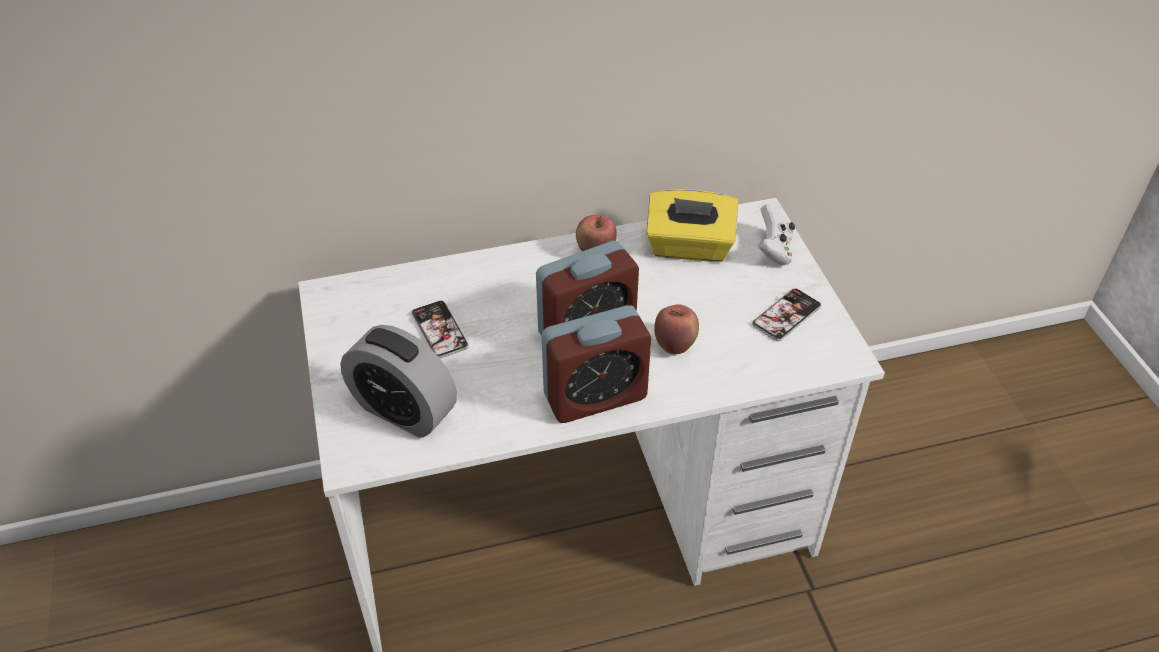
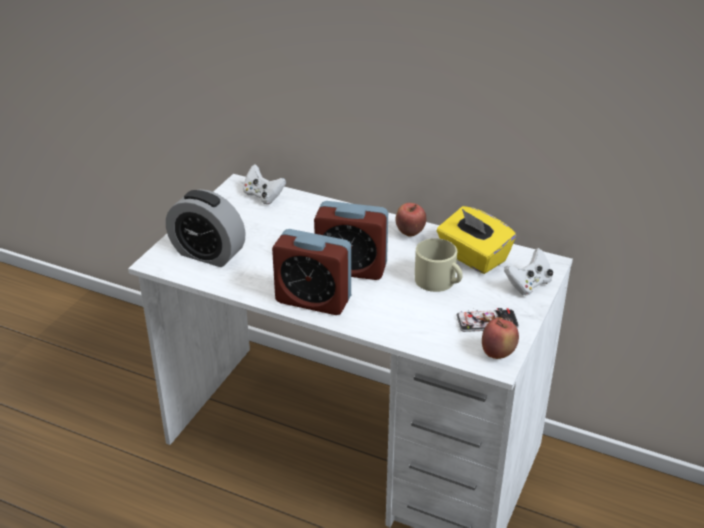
camera: 40 degrees right, 10 degrees down
(376, 294) = (263, 196): none -> white game controller
(404, 410) = (208, 254): alarm clock -> alarm clock turned 45 degrees counterclockwise
(439, 330) = (273, 228): phone -> none
(675, 345) = (393, 300): apple -> apple (498, 353)
(691, 295) = (439, 281): none -> beige mug

